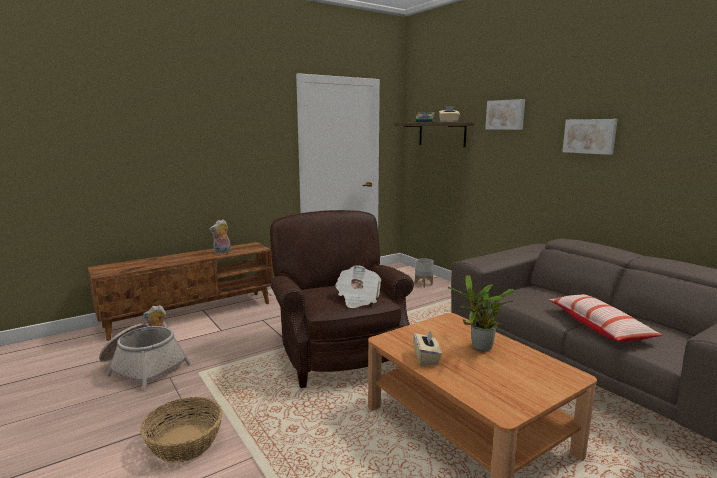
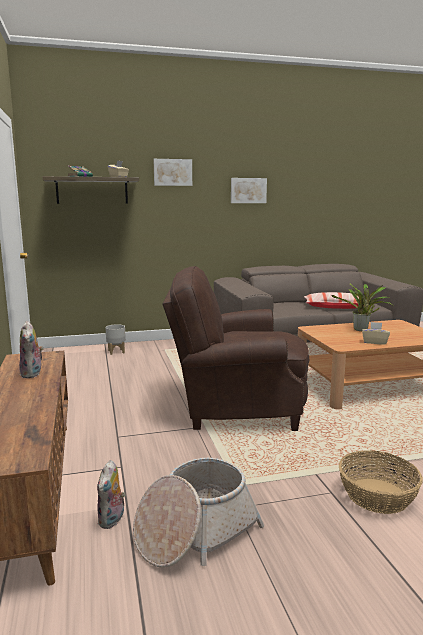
camera: 70 degrees left, 0 degrees up
(358, 299) = (277, 336): newspaper -> none

